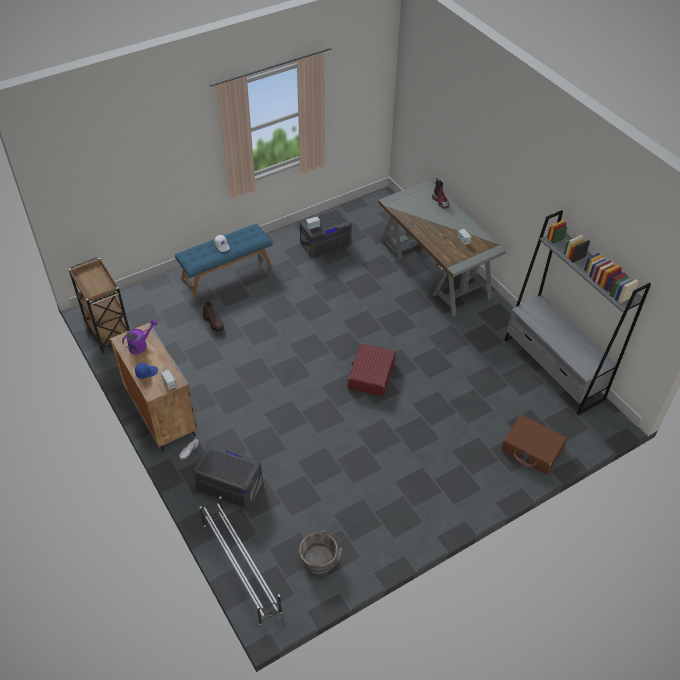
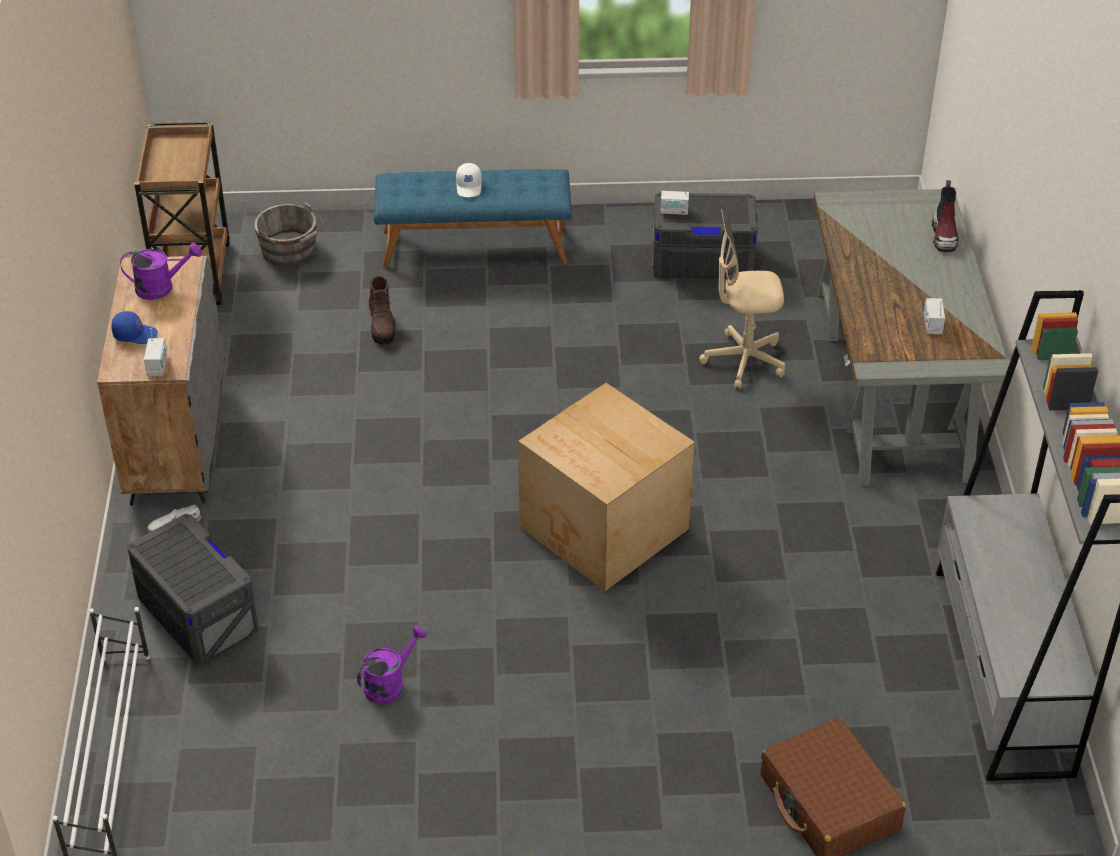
camera: 30 degrees right, 5 degrees down
(321, 560) = (255, 810): grey bucket -> grey bucket (291, 251)
(334, 479) = (389, 683): none -> purple watering can
(371, 375) = (604, 530): red suitcase -> cardboard box
(373, 281) = (744, 361): none -> beige office chair

